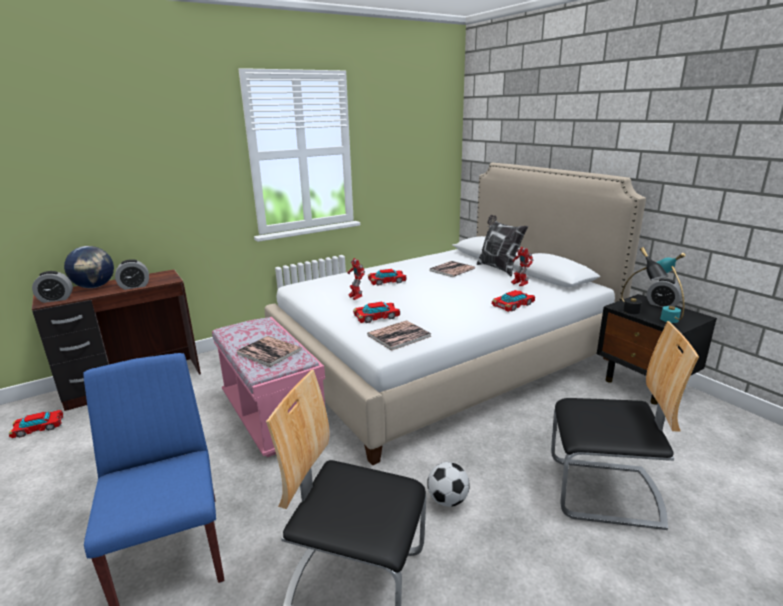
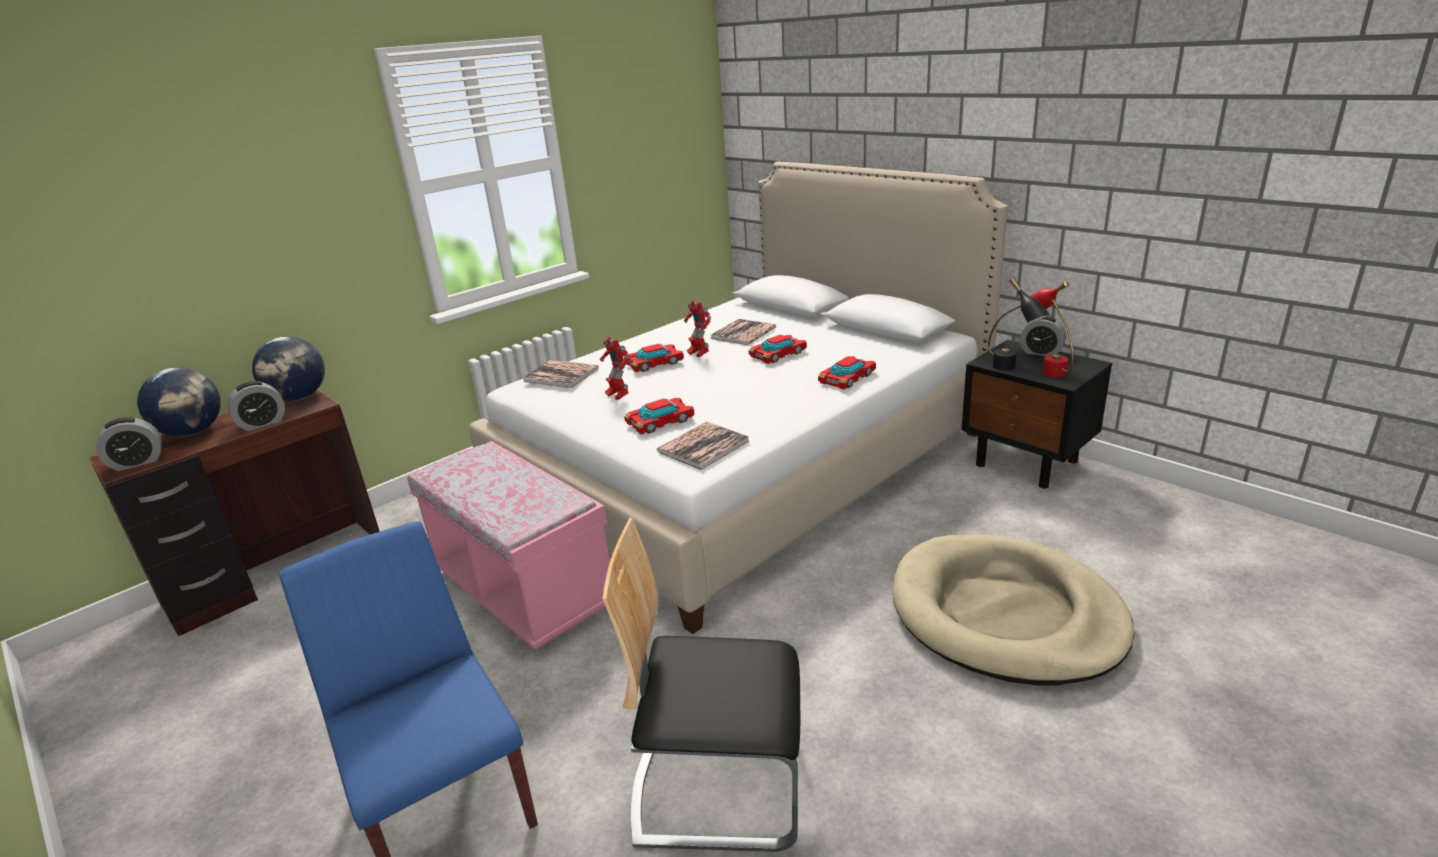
camera: 10 degrees left, 5 degrees up
(38, 428) = (145, 669): toy car -> toy car (778, 354)
(163, 275) = (299, 397): none -> globe
(269, 352) = (515, 497): book -> book (561, 375)
(447, 500) = (809, 661): football -> none
(498, 268) = (809, 323): pillow -> none
(519, 285) = (846, 346): toy robot -> toy robot (698, 355)
(604, 492) = (1005, 614): chair -> beige dog bed
(664, 316) = (1047, 369): turquoise table lamp -> red table lamp

